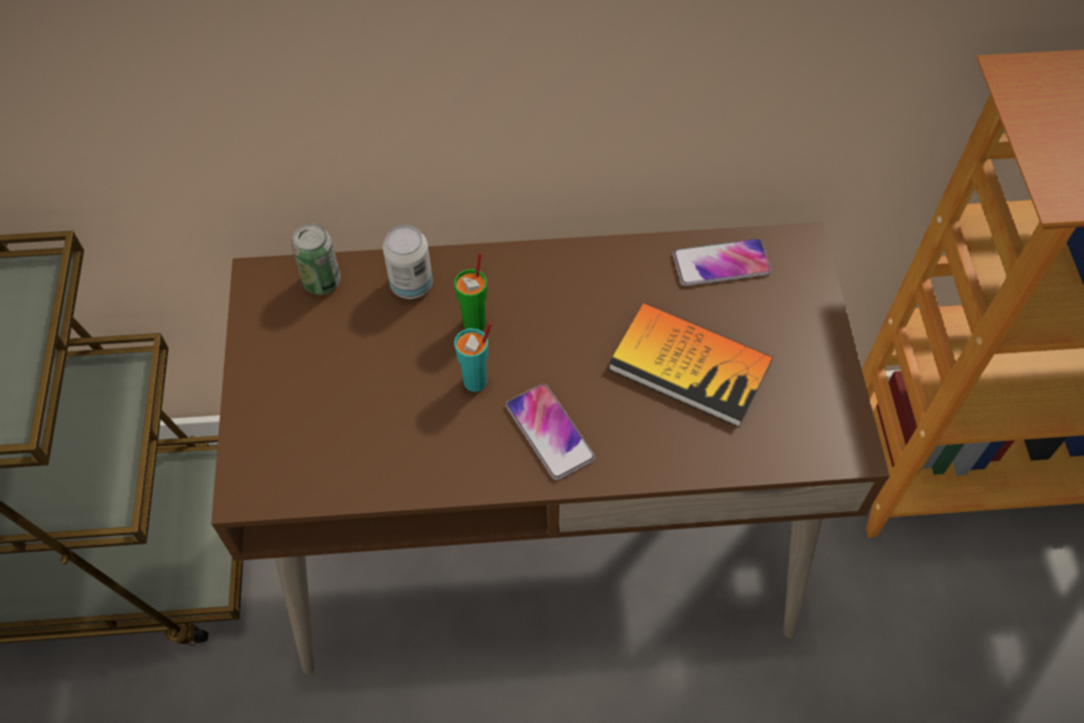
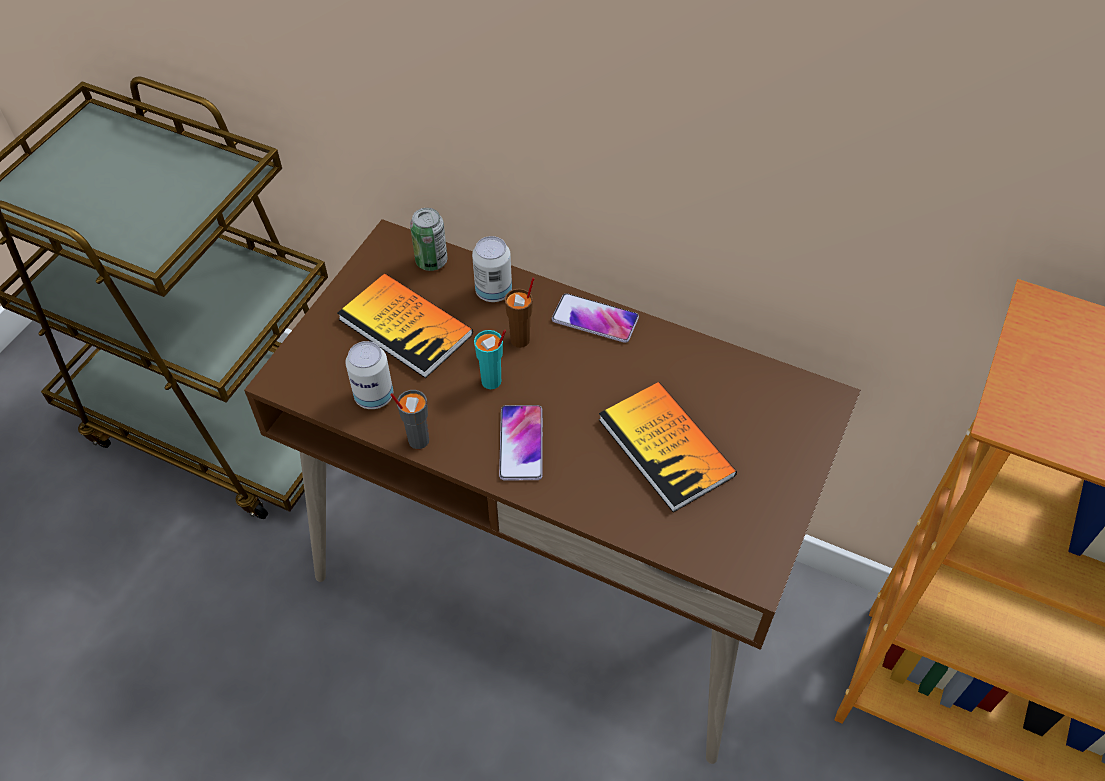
camera: 30 degrees right, 5 degrees down
(344, 366) = (405, 327): none -> book
(363, 459) = (374, 396): none -> can
(442, 482) = (418, 440): none -> grey cup
(475, 323) = (521, 340): green cup -> brown cup
(721, 263) = (747, 383): phone -> phone (595, 319)

